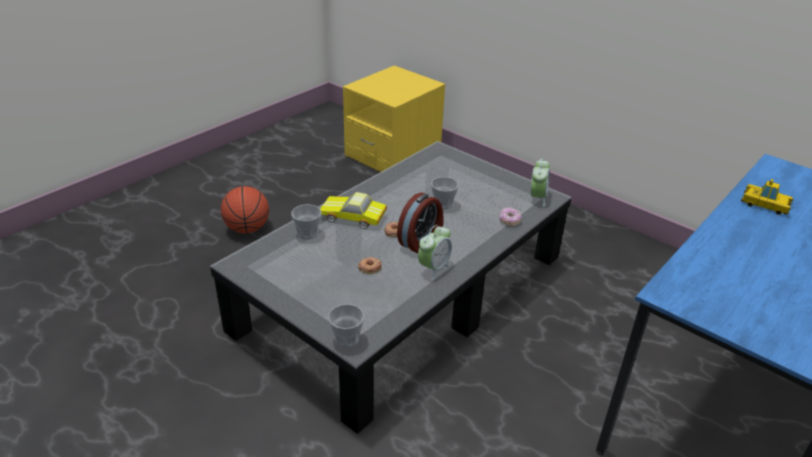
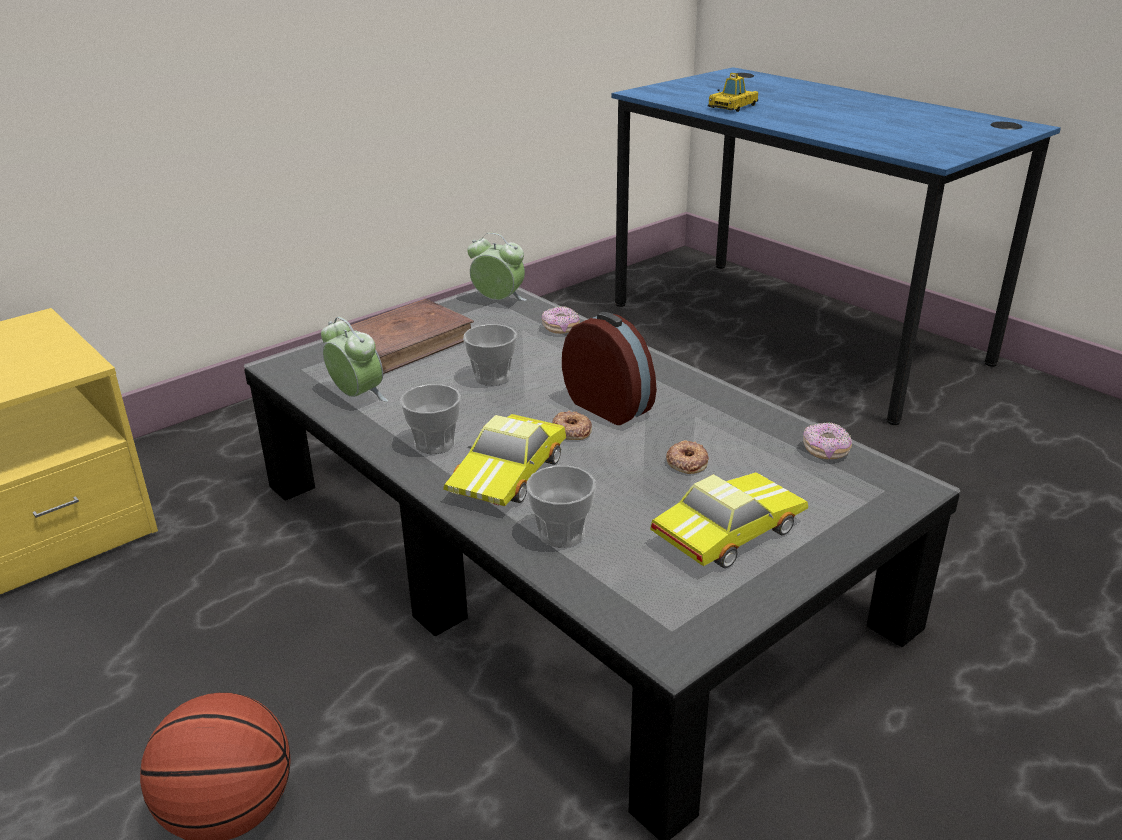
camera: 80 degrees left, 5 degrees down
(311, 278) = (725, 531): none -> toy car
(346, 339) = (896, 494): cup -> cup (434, 443)
(388, 316) = (825, 451): none -> donut
(434, 268) = (690, 401): alarm clock -> alarm clock (357, 396)
(473, 176) = (405, 343): none -> brown book

